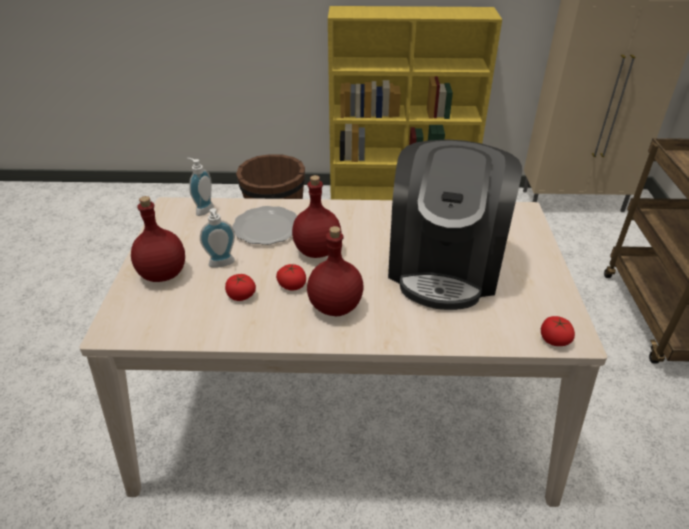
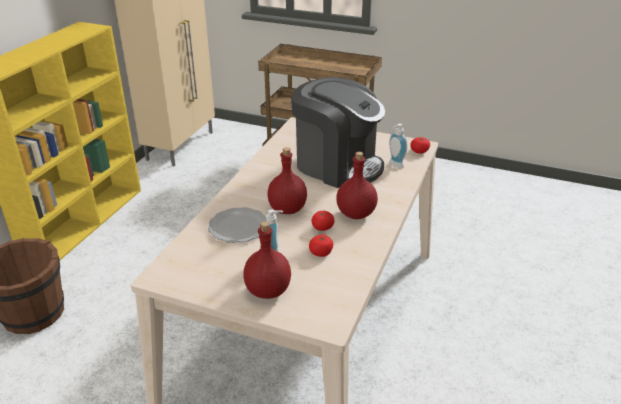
camera: 70 degrees left, 5 degrees down
(202, 209) = (180, 258): soap dispenser -> soap dispenser (394, 165)

